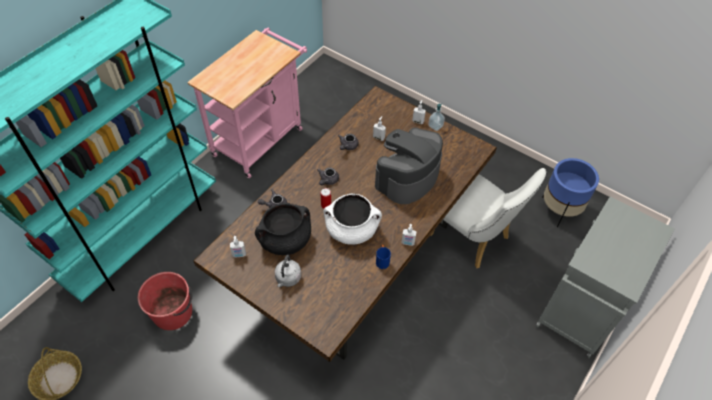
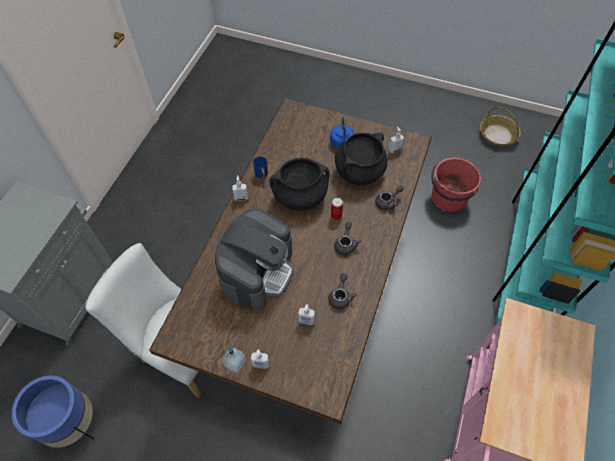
camera: 165 degrees right, 5 degrees up
(288, 279) = (341, 141): grey kettle -> blue kettle
(352, 230) = (300, 197): white cooking pot -> black cooking pot

